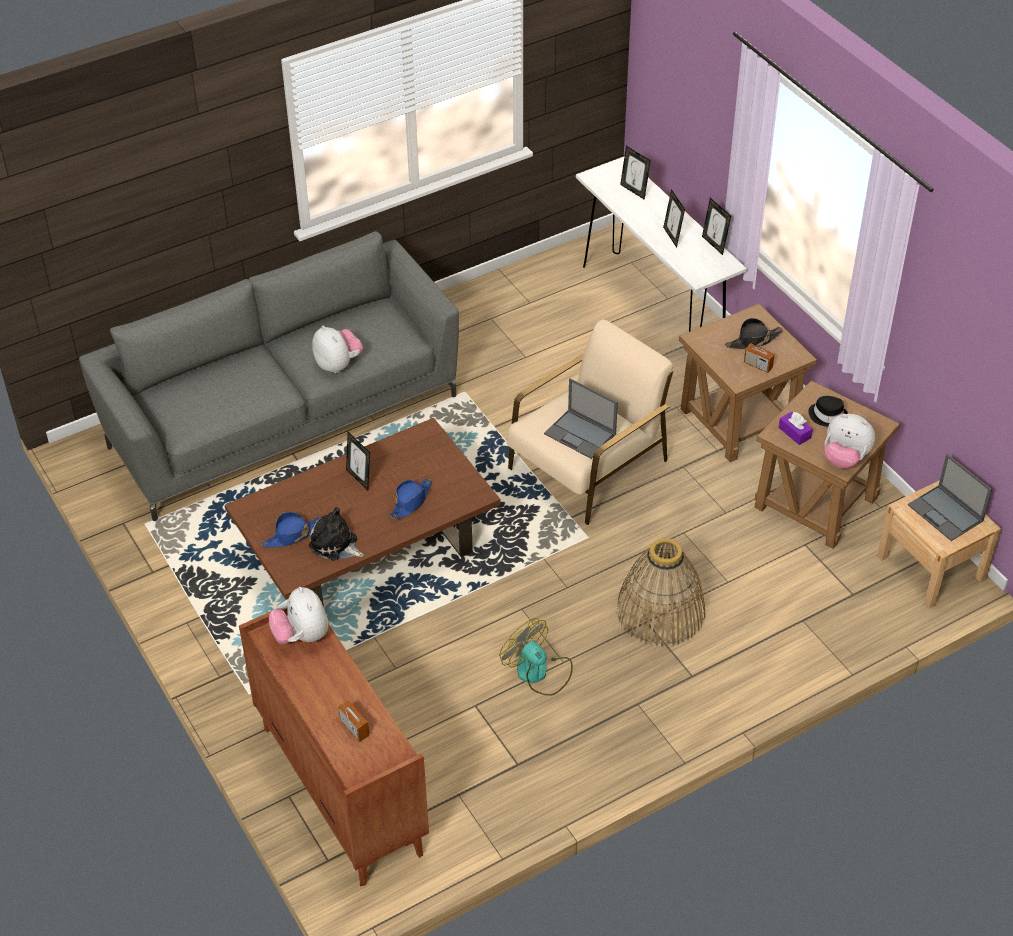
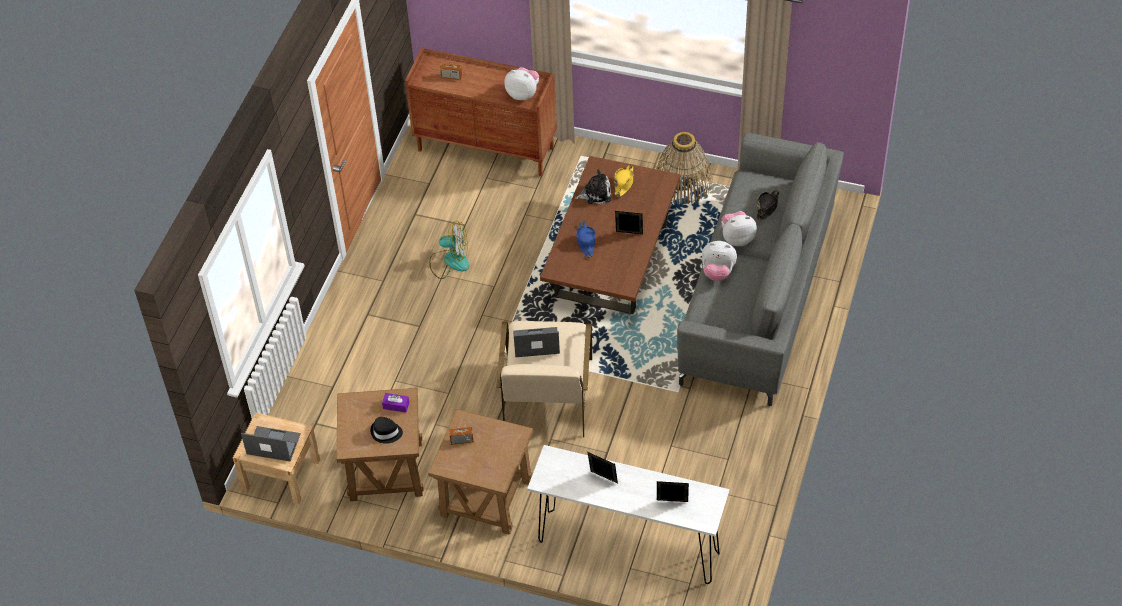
camera: 140 degrees right, 5 degrees up
(292, 535) = (624, 183): blue hat -> yellow hat
(660, 612) = (417, 337): basket -> basket (682, 182)
(714, 244) = (568, 493): picture frame -> none
(753, 341) = (482, 458): black hat -> black hat (767, 207)
(845, 459) = (350, 408): plush toy -> plush toy (737, 238)

